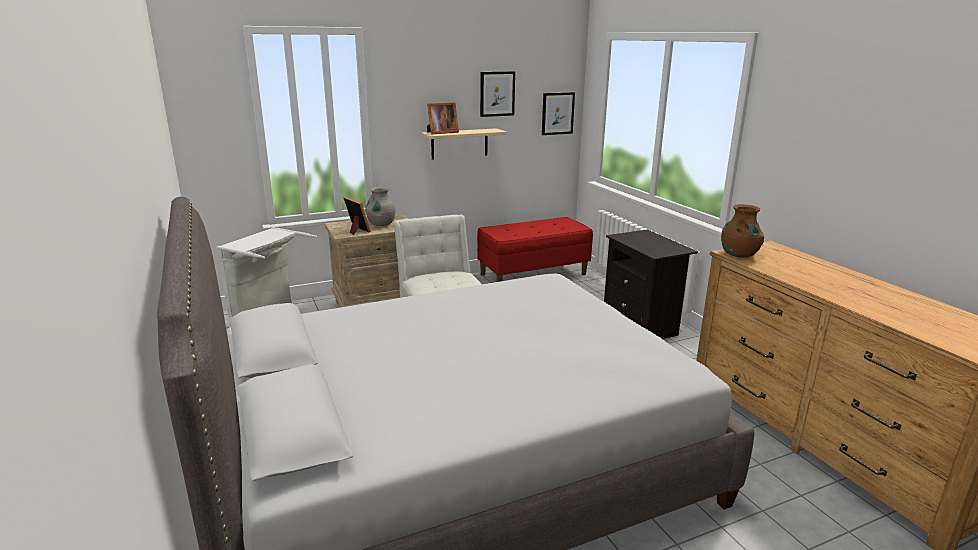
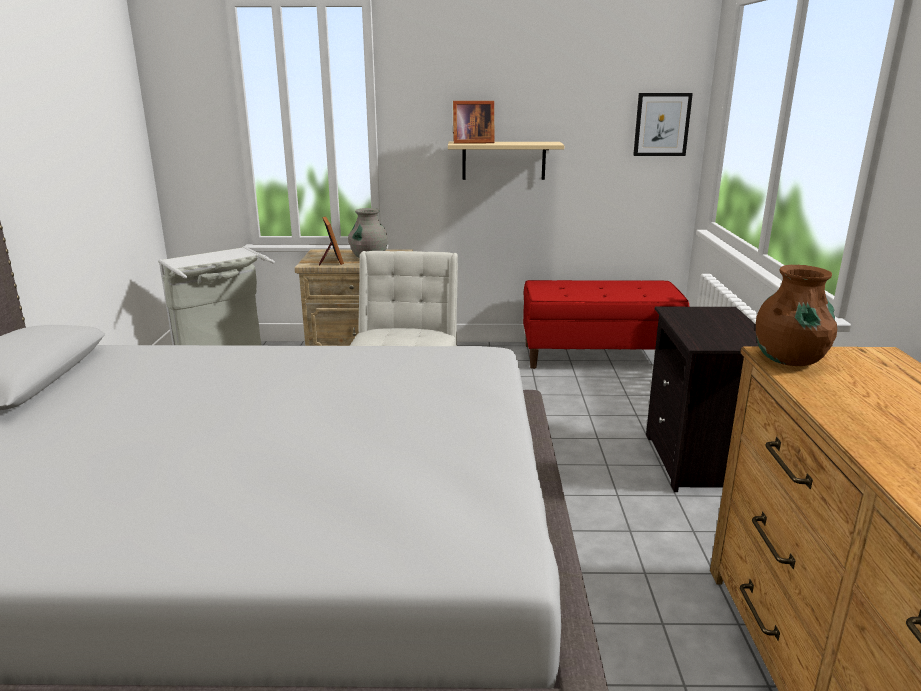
camera: 25 degrees right, 0 degrees up
(497, 94) = (563, 91): picture -> none

